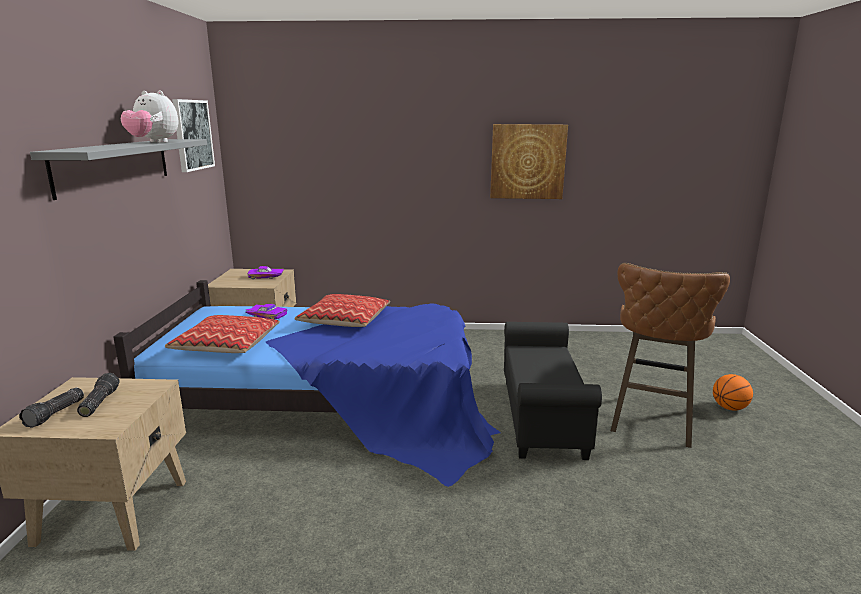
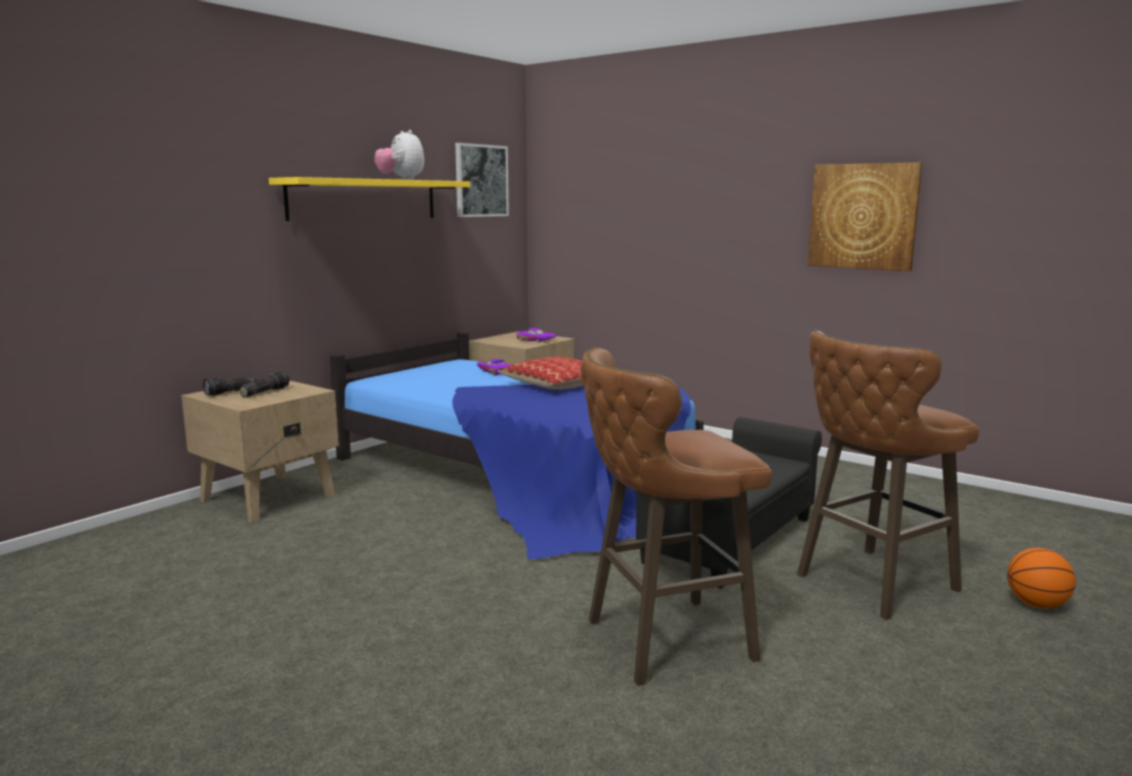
camera: 35 degrees right, 5 degrees down
(115, 165) = (364, 199): grey shelf -> yellow shelf
(226, 344) = (425, 384): pillow -> none
(616, 521) = (662, 641): none -> brown stool

